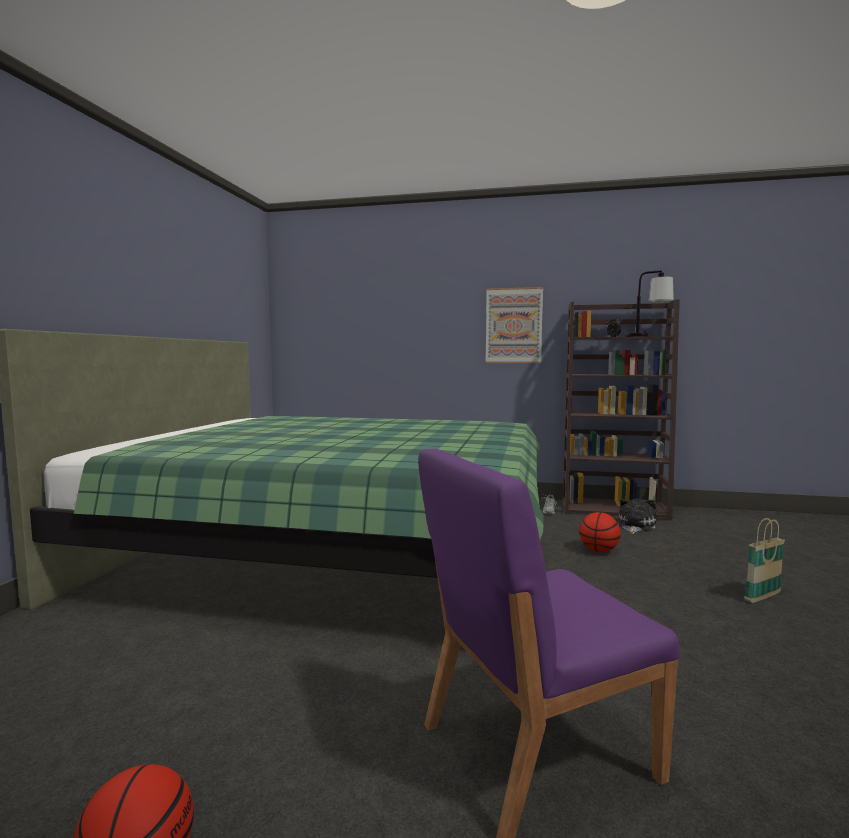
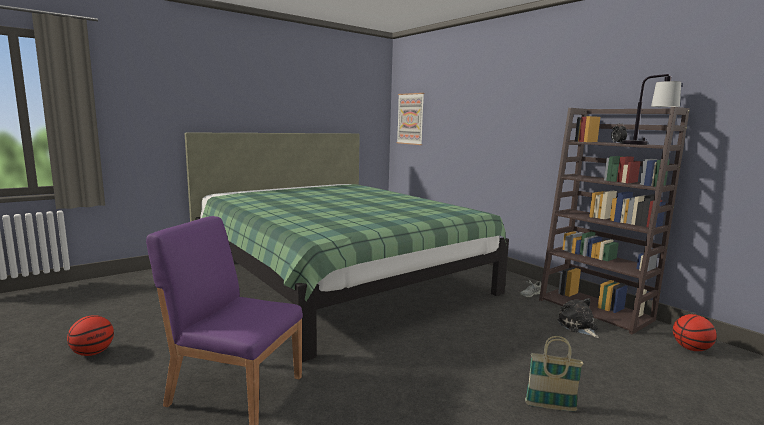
camera: 40 degrees right, 5 degrees up
(513, 325) = (538, 126): picture -> picture (410, 119)
(599, 551) = (498, 330): basketball -> basketball (691, 349)
(635, 526) = (578, 326): plush toy -> plush toy turned 90 degrees counterclockwise

